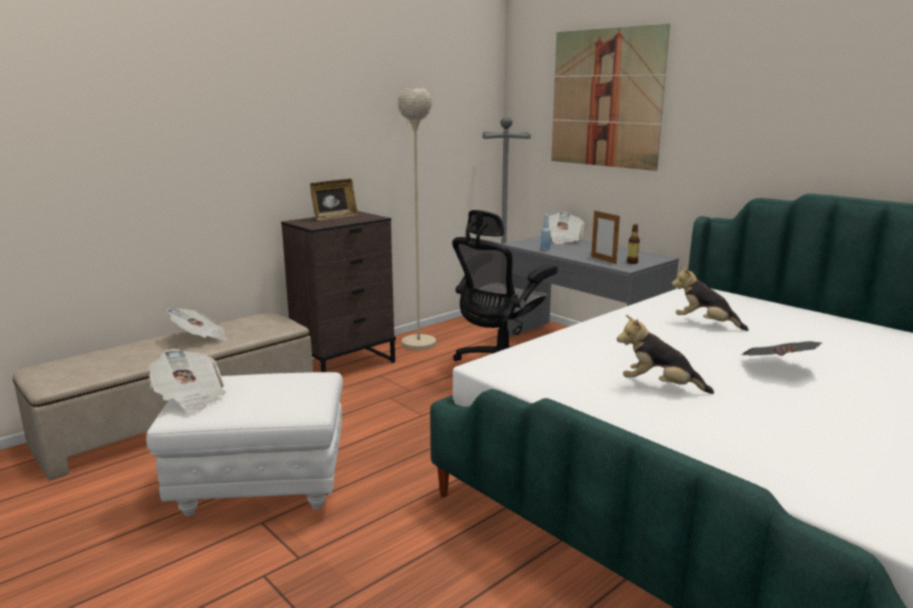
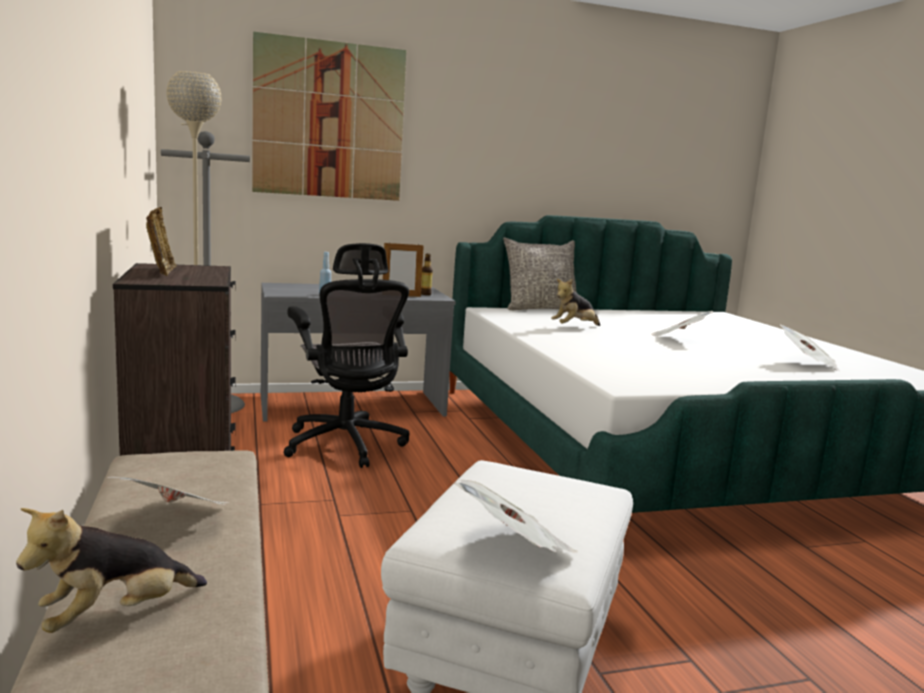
camera: 65 degrees left, 5 degrees down
(562, 239) = (298, 285): newspaper -> newspaper (808, 364)
(659, 387) = (701, 364): plush toy -> plush toy (115, 616)
(768, 301) = (539, 308): none -> grey pillow

